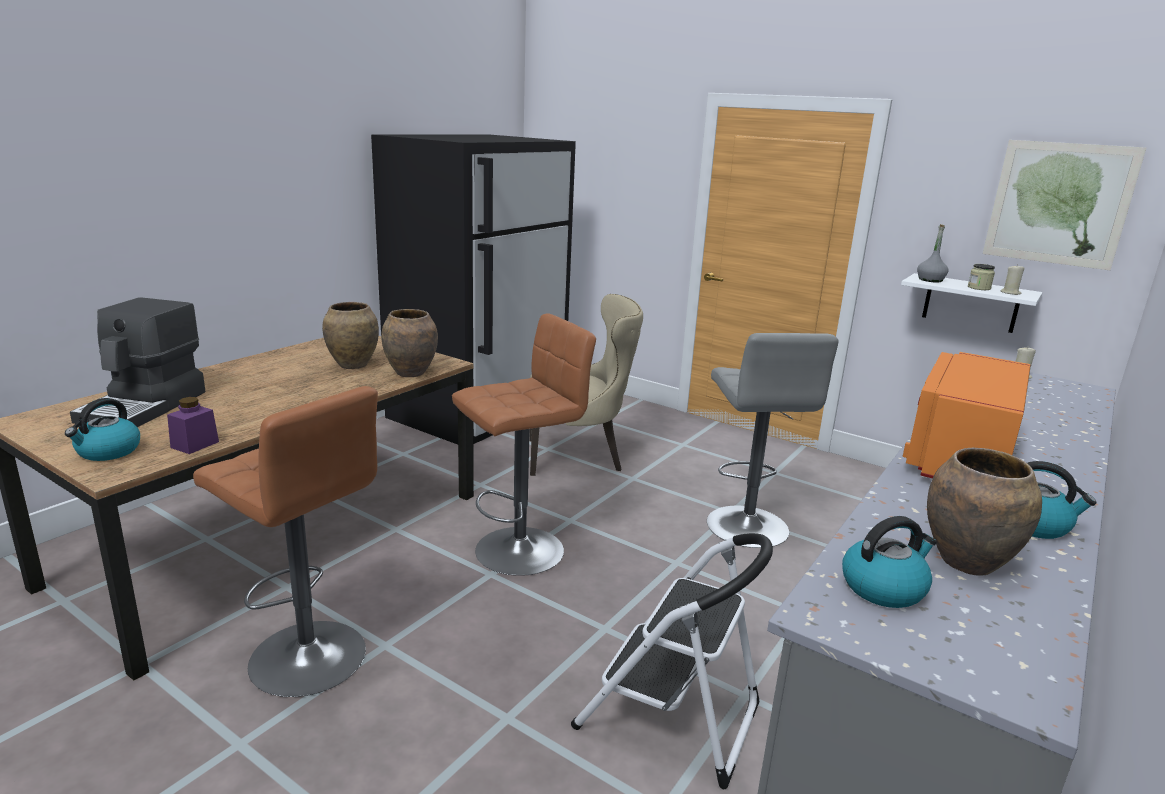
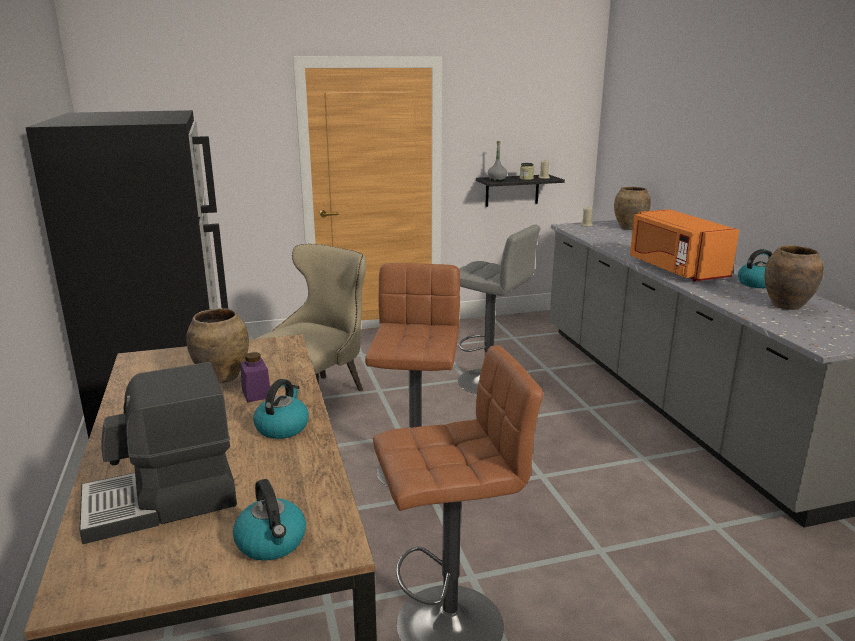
camera: 50 degrees left, 0 degrees up
(145, 406) = (162, 502): coffee machine -> coffee machine turned 105 degrees clockwise
(195, 445) = (319, 490): purple jar -> purple jar (256, 393)
(410, 373) = (286, 360): brown vase -> brown vase (629, 228)
(673, 718) = (645, 489): step ladder -> none
(883, 587) = (802, 327): kettle -> kettle (282, 427)
(970, 303) = (512, 190): white shelf -> black shelf
(1059, 204) = (549, 118): picture -> none

